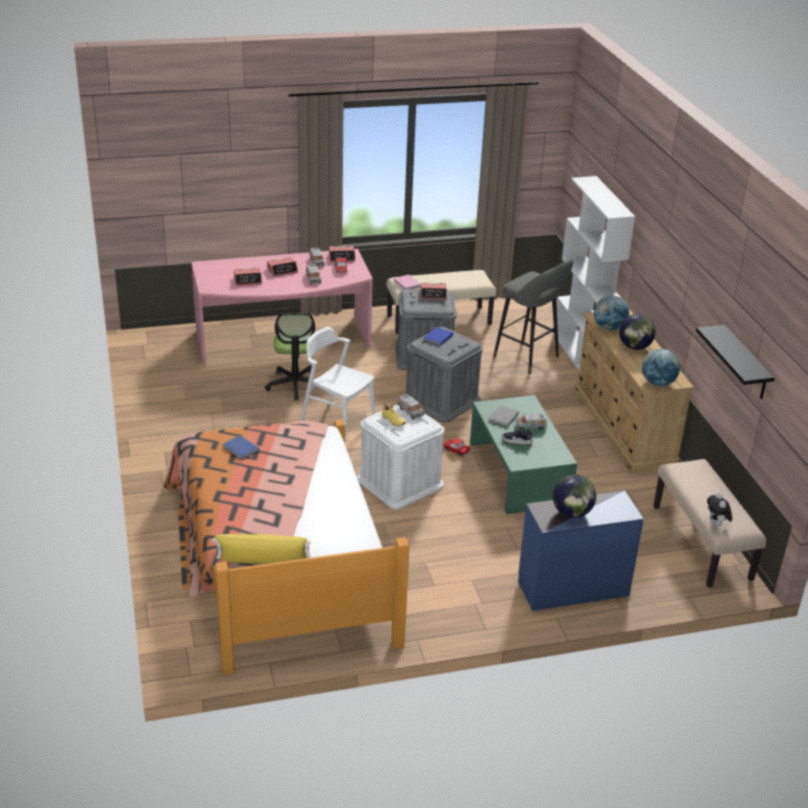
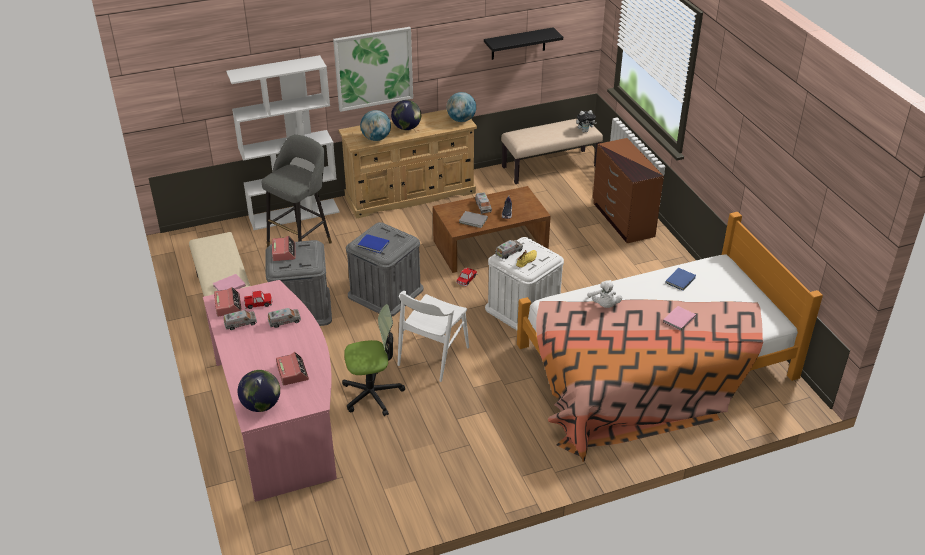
camera: 95 degrees left, 5 degrees up
(241, 449) = (600, 348): blue book -> blue book (681, 280)
(263, 562) = (746, 313): yellow pillow -> none
(266, 507) = (680, 319): none -> pink book
(282, 270) = (264, 348): alarm clock -> none
(311, 464) = (604, 305): none -> white plush toy
(519, 473) = (490, 245): green coffee table -> brown coffee table
(571, 513) = (635, 164): globe -> globe (261, 405)
(572, 587) = (622, 220): blue dresser -> brown dresser
(659, 269) = (373, 68): none -> picture

